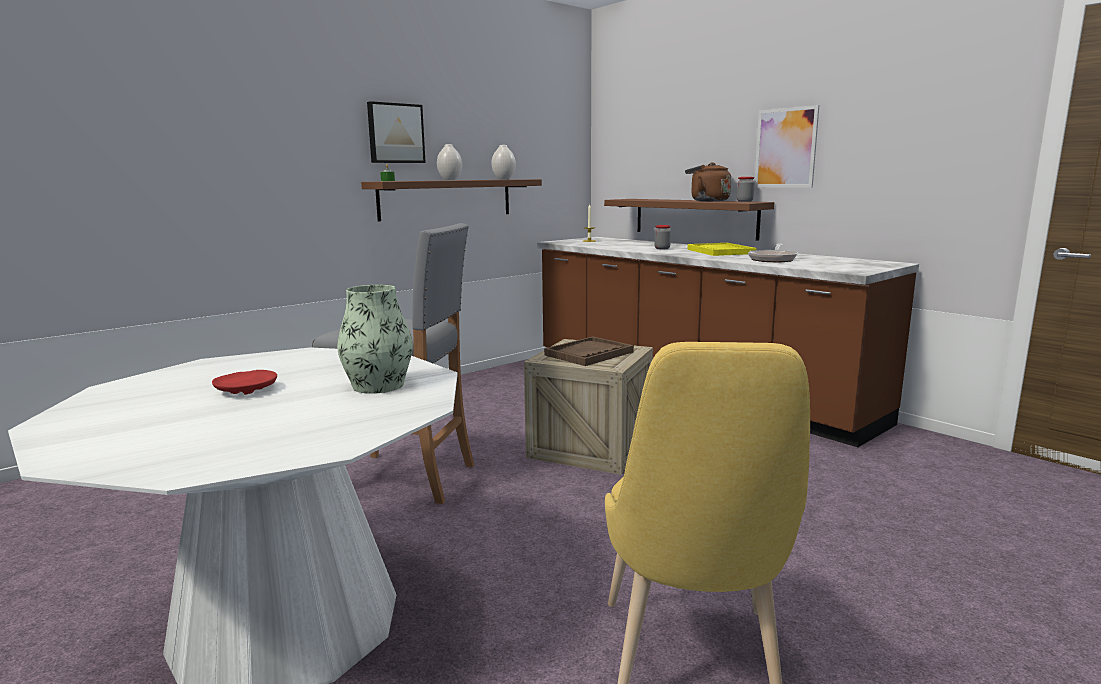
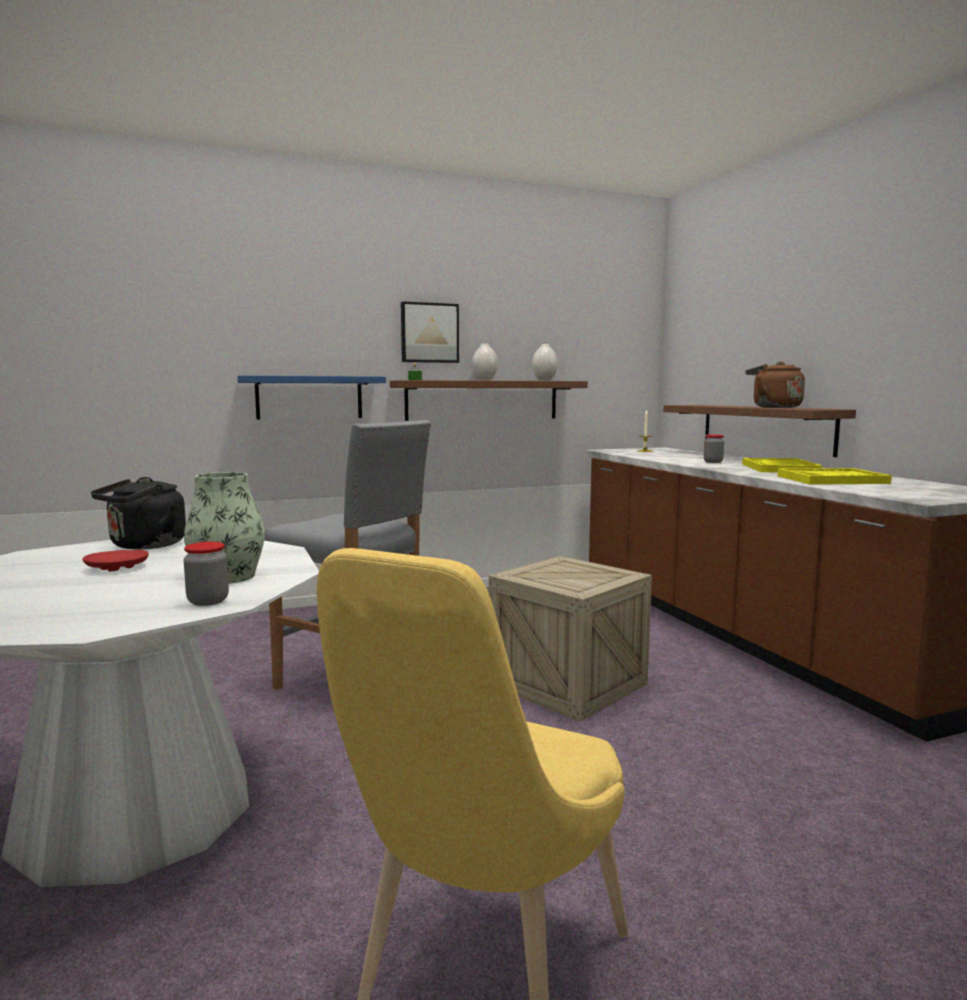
camera: 20 degrees right, 5 degrees down
(233, 366) = (144, 546): none -> black kettle
(283, 201) = (309, 397): none -> blue shelf
(589, 353) = (568, 574): brown tray -> none
(744, 201) = (818, 408): jar -> jar (208, 601)
(773, 259) = (832, 479): frying pan -> yellow tray
(785, 148) = (870, 342): picture -> none

